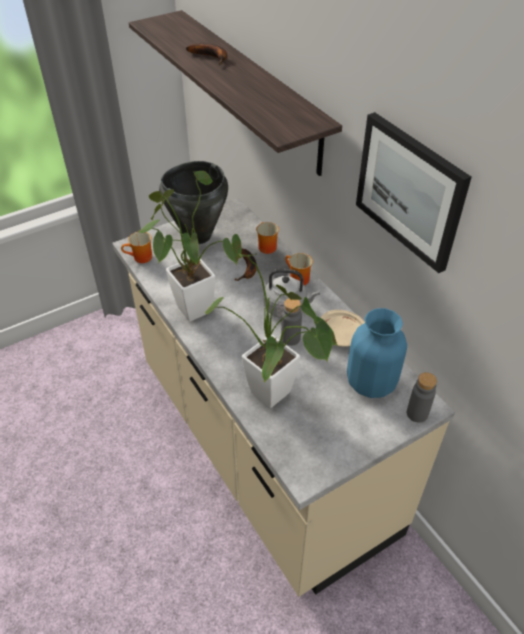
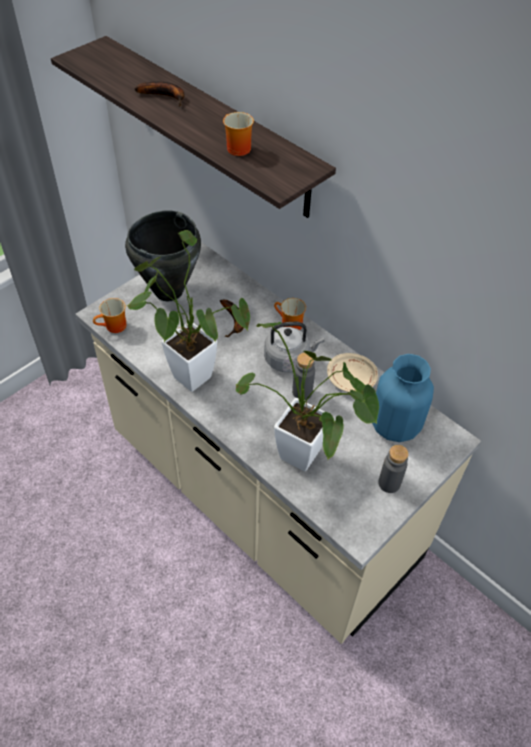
camera: 15 degrees left, 5 degrees up
(265, 247) = (245, 293): mug -> mug (235, 148)
(410, 191) = (422, 234): picture -> none
(417, 413) = (447, 449): grey bottle -> grey bottle (389, 483)

